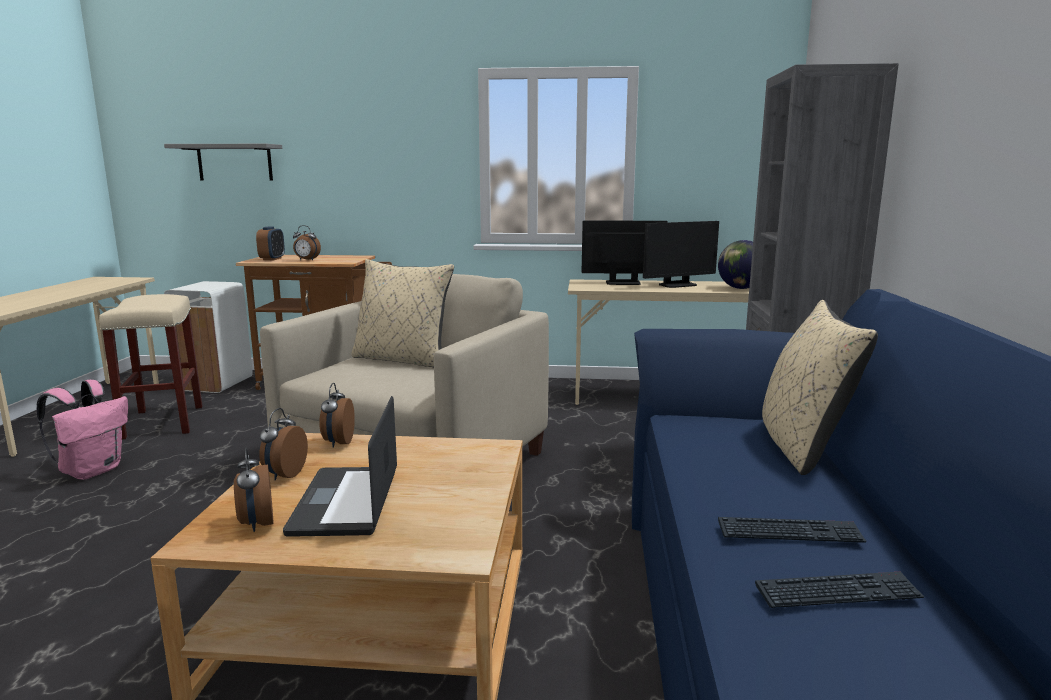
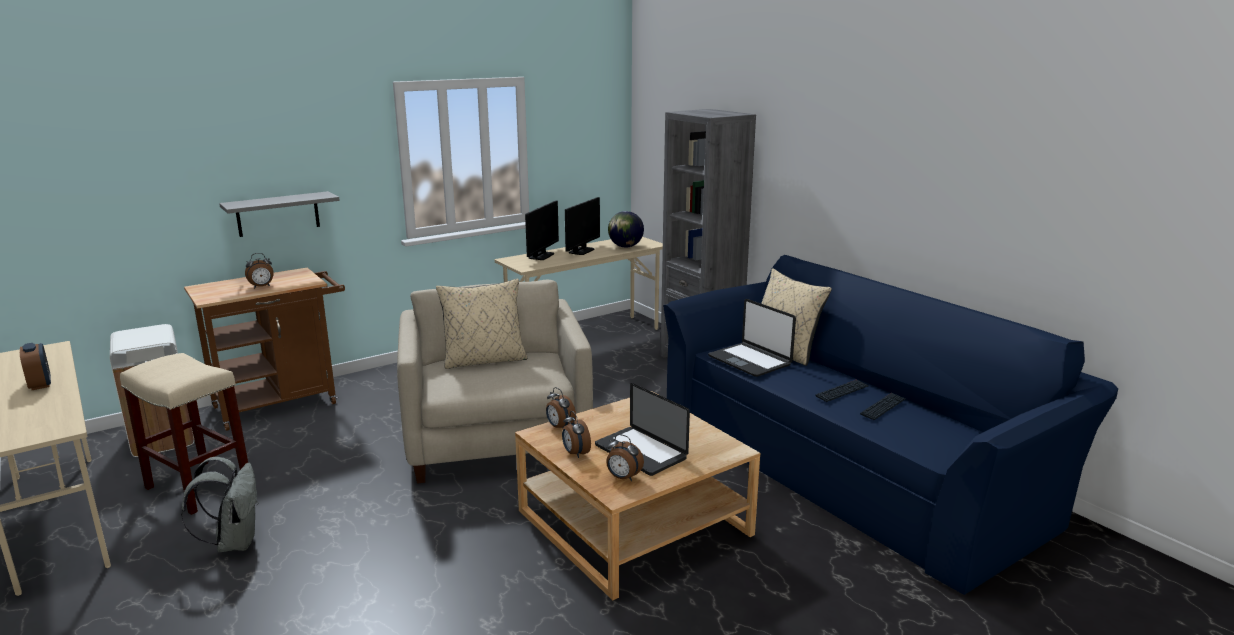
camera: 40 degrees left, 5 degrees up
(92, 471) = (234, 542): pink backpack -> grey backpack
(235, 162) = (131, 192): grey shelf -> grey shelf (278, 214)
(272, 259) = (219, 292): alarm clock -> alarm clock (40, 384)
(623, 283) = (541, 256): monitor -> monitor turned 150 degrees clockwise
(711, 441) = (750, 360): none -> laptop

